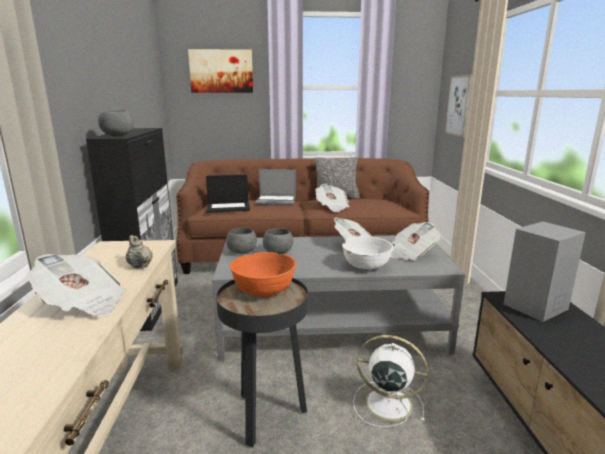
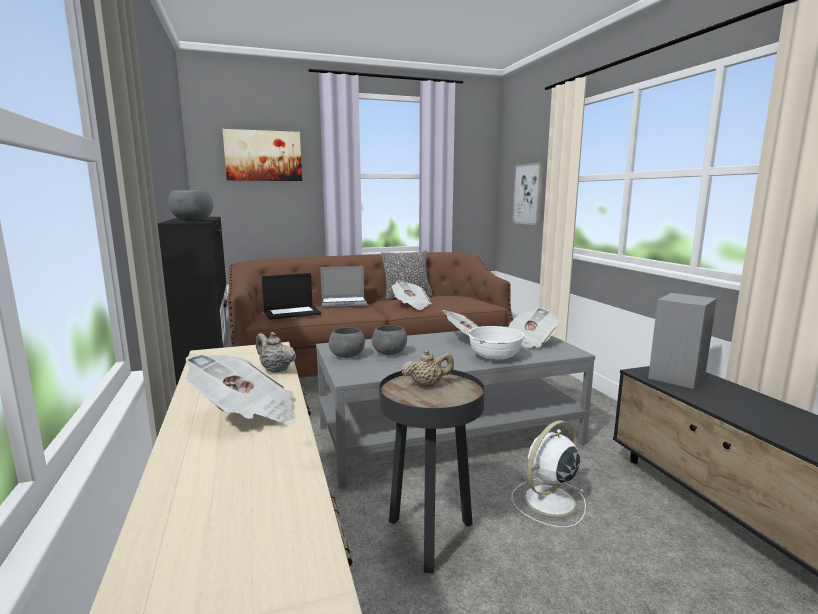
camera: 15 degrees left, 5 degrees down
(263, 291) = (427, 385): orange bowl -> beige teapot
(386, 403) = (548, 501): white fan -> white fan turned 45 degrees counterclockwise

